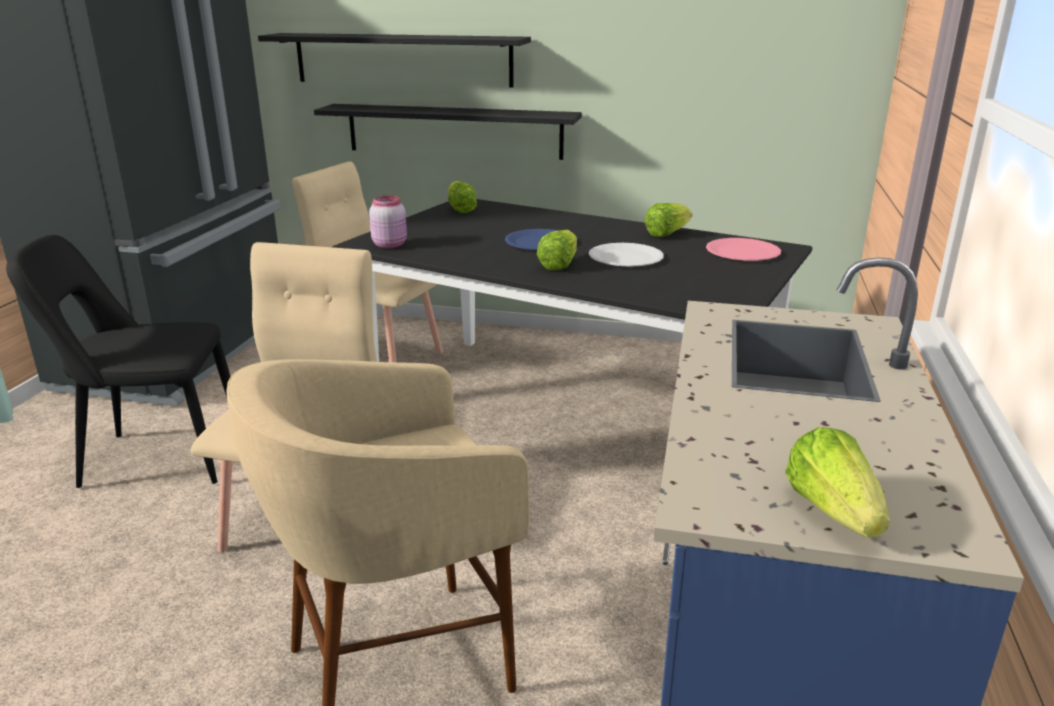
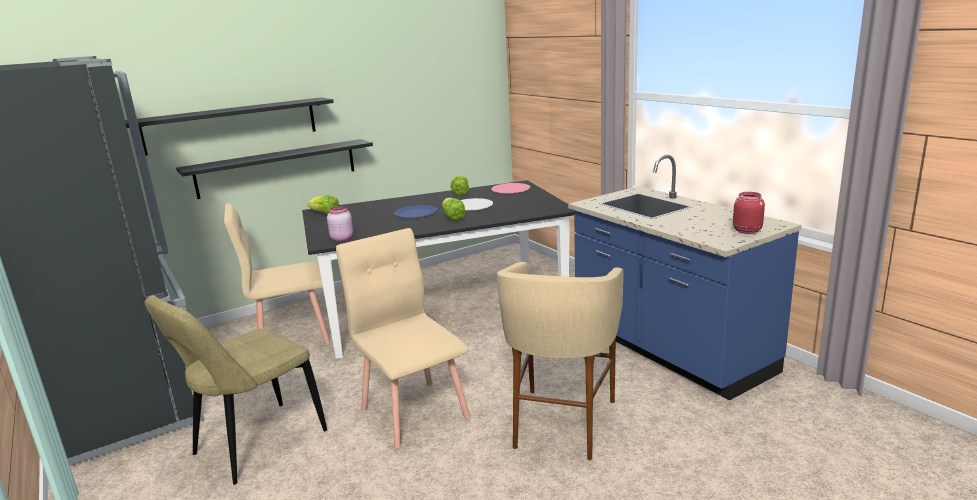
camera: 45 degrees left, 5 degrees down
(156, 458) = (254, 445): black chair -> beige chair
(833, 511) = (746, 230): lettuce -> red jar

